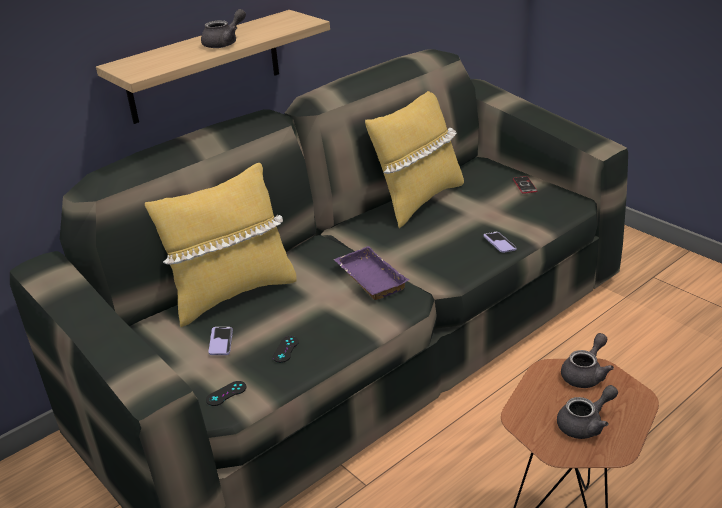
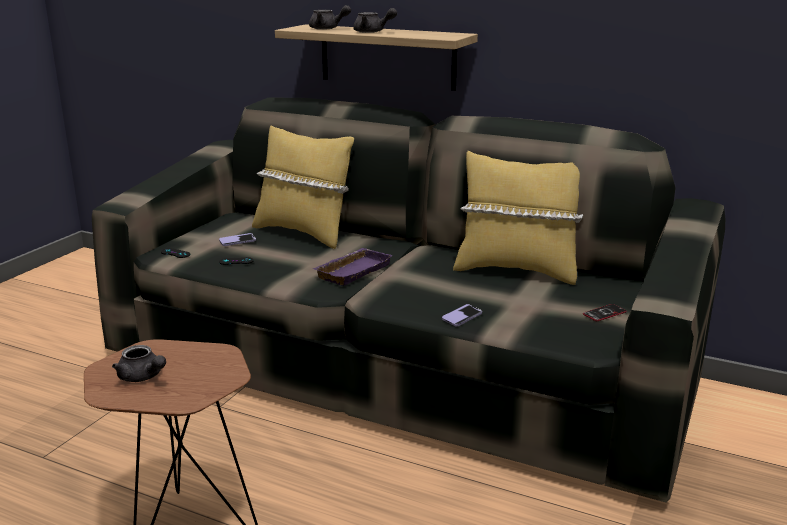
camera: 65 degrees right, 10 degrees down
(586, 374) = (220, 370): grey teapot -> grey teapot (327, 28)

